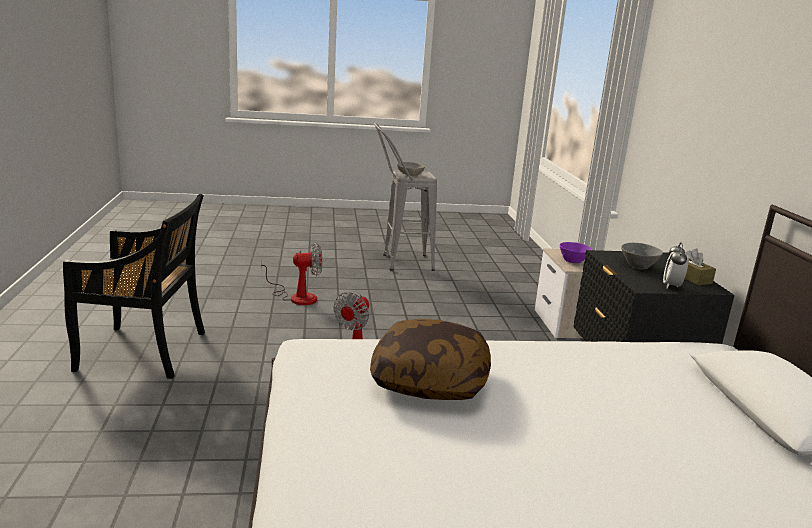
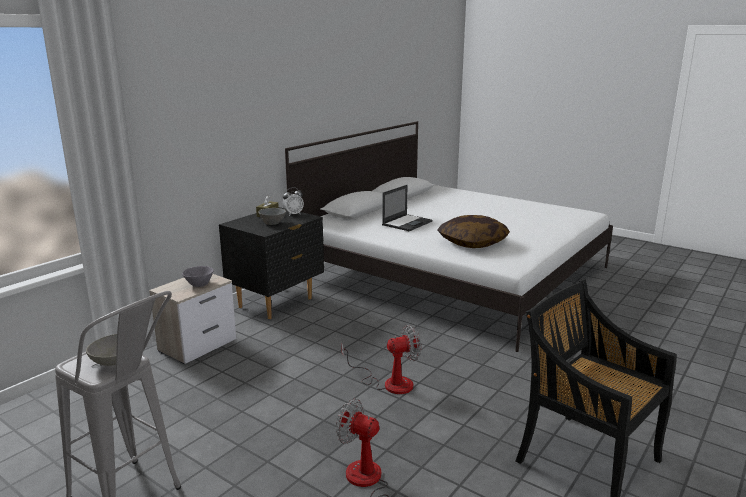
camera: 135 degrees left, 0 degrees up
(574, 261) = (199, 284): purple bowl -> grey bowl
(616, 398) = (407, 223): none -> laptop

